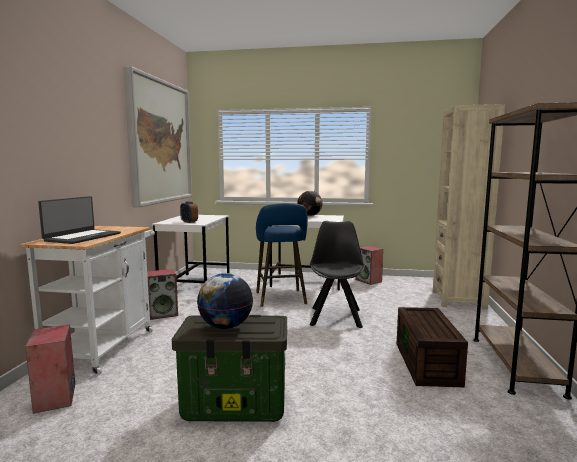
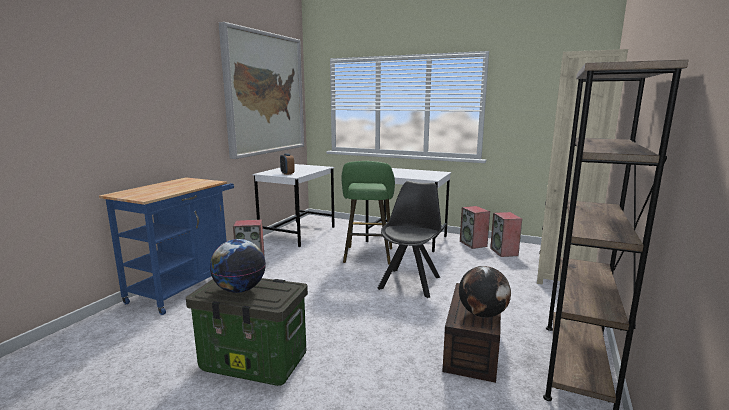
camera: 15 degrees right, 5 degrees up
(56, 398) = (119, 331): speaker -> speaker (504, 252)
(82, 237) = (155, 190): laptop -> none
(105, 346) = (185, 287): white cart -> blue cart
(281, 299) = (368, 256): blue stool -> green stool
(309, 216) = (413, 171): globe -> globe (482, 314)

